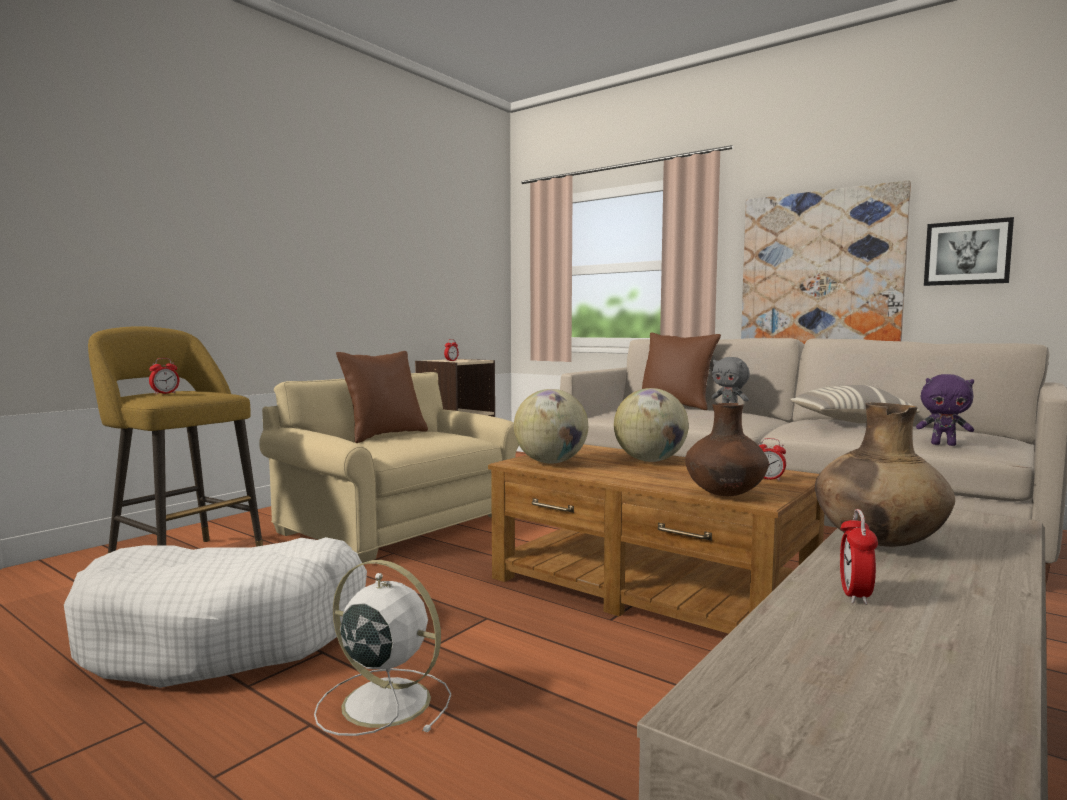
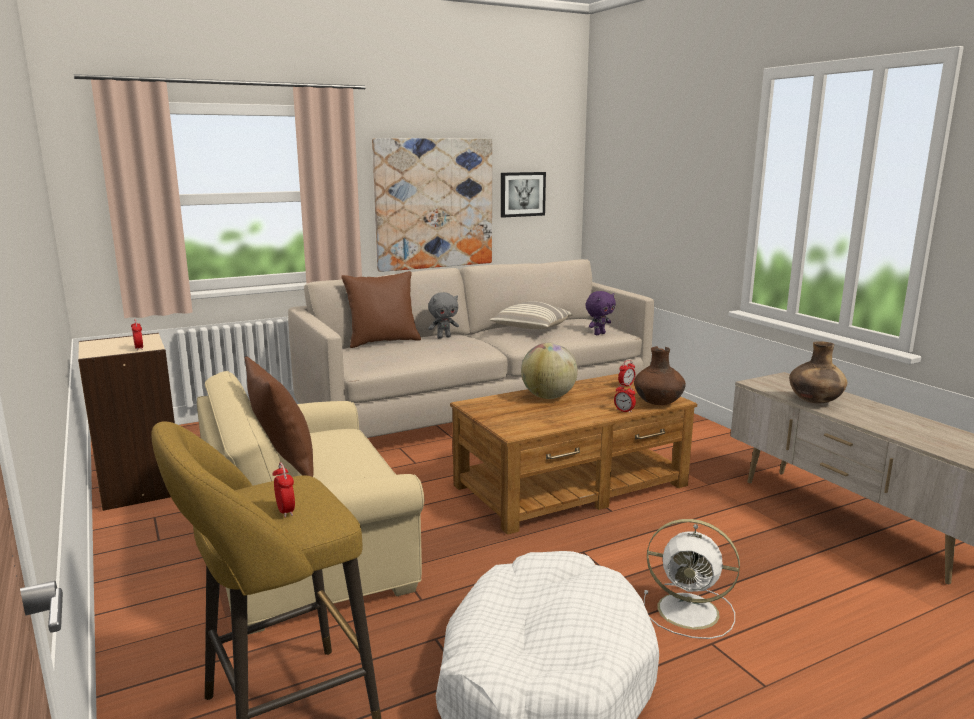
camera: 65 degrees left, 10 degrees up
(383, 701) = (691, 611): white fan -> white fan turned 120 degrees counterclockwise
(551, 462) = (525, 423): globe -> none
(855, 595) = (879, 422): alarm clock -> alarm clock (624, 411)

